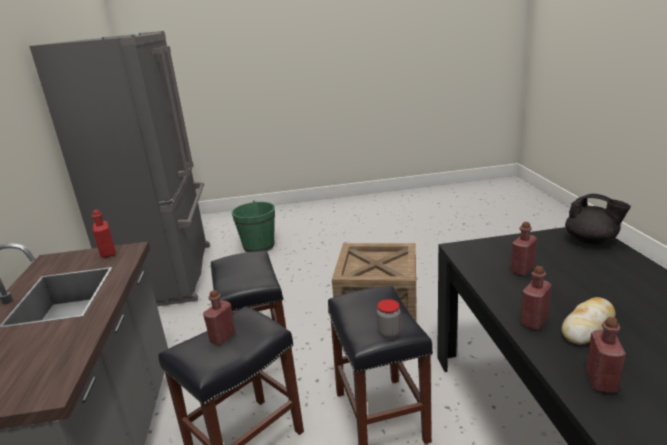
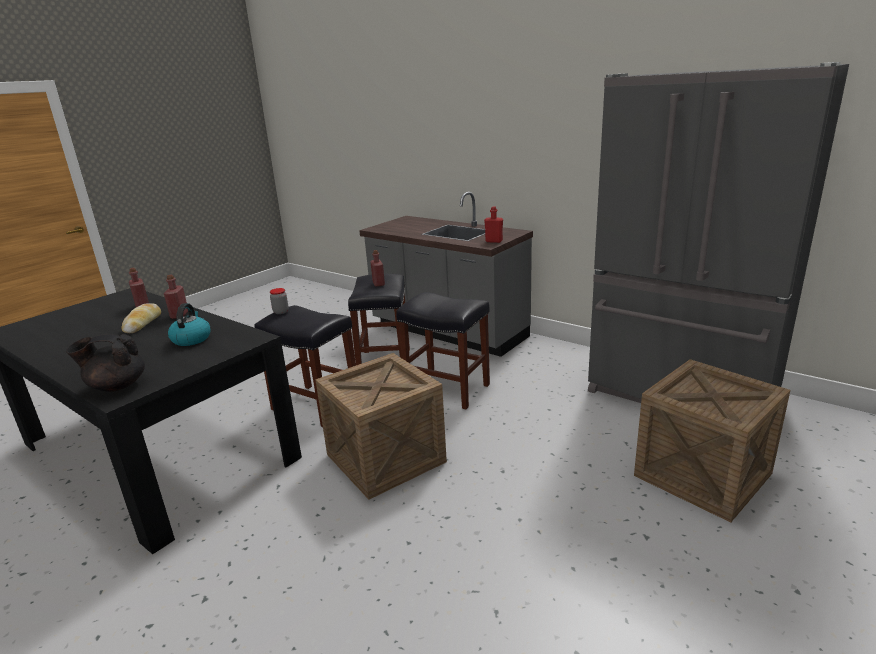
camera: 135 degrees right, 0 degrees up
(259, 246) = (702, 474): green bucket -> crate
(522, 270) = (191, 339): red bottle -> kettle

